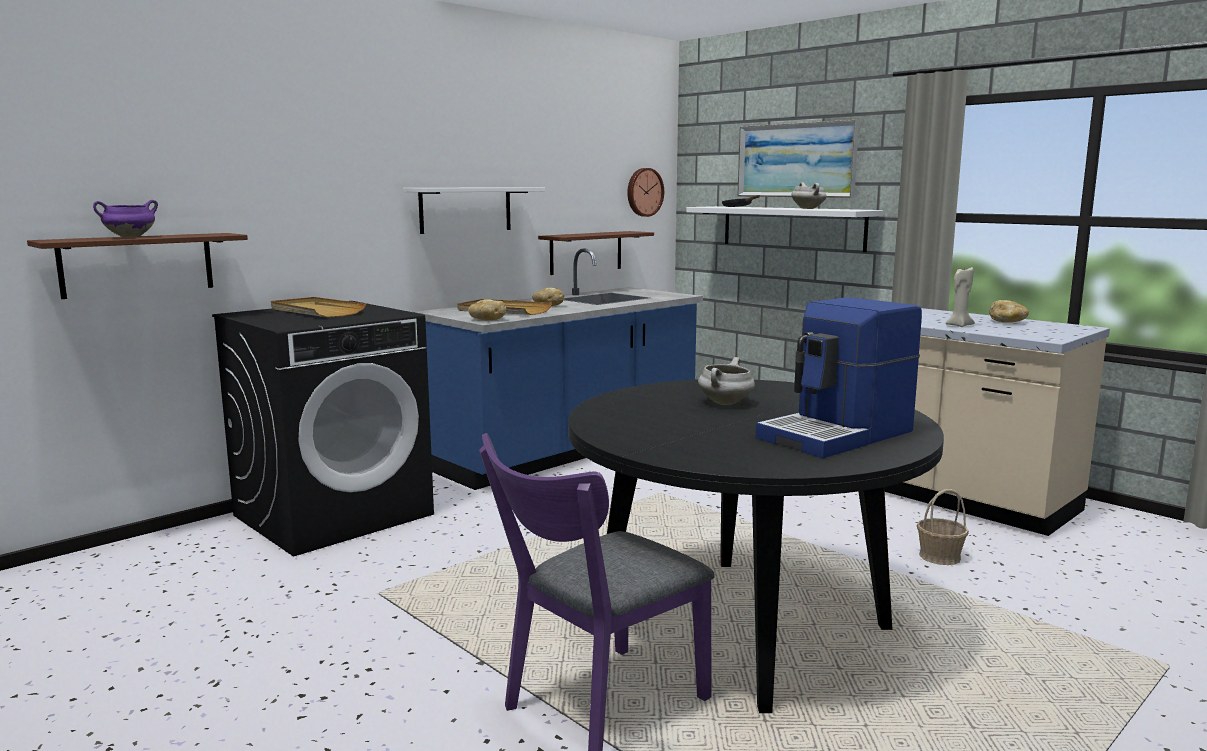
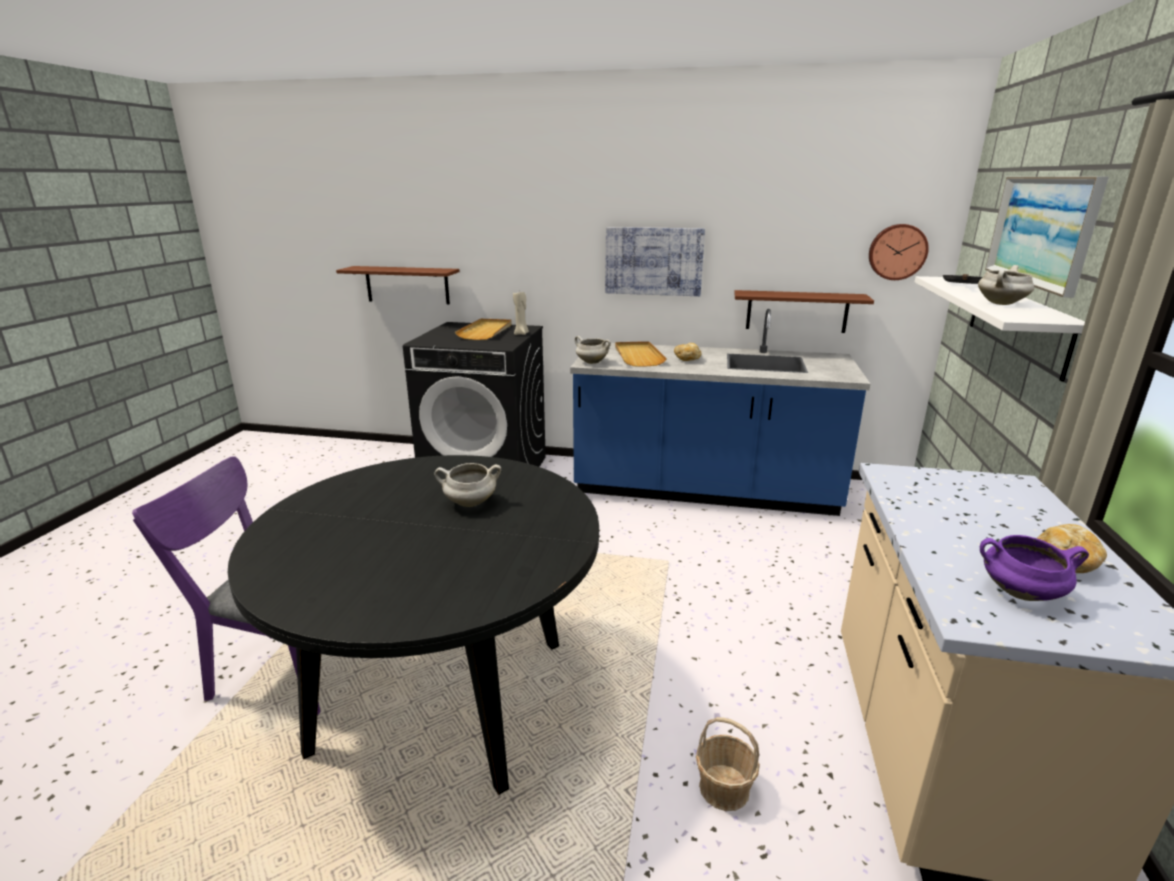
camera: 55 degrees right, 10 degrees up
(129, 237) = (392, 268): purple cooking pot -> purple cooking pot (1019, 593)
(466, 209) = (653, 261): white shelf -> picture
(486, 319) = (591, 362): bread -> white cooking pot
(838, 435) = (390, 577): coffee machine -> none
(958, 325) = (943, 534): beige candle -> beige candle (521, 334)

